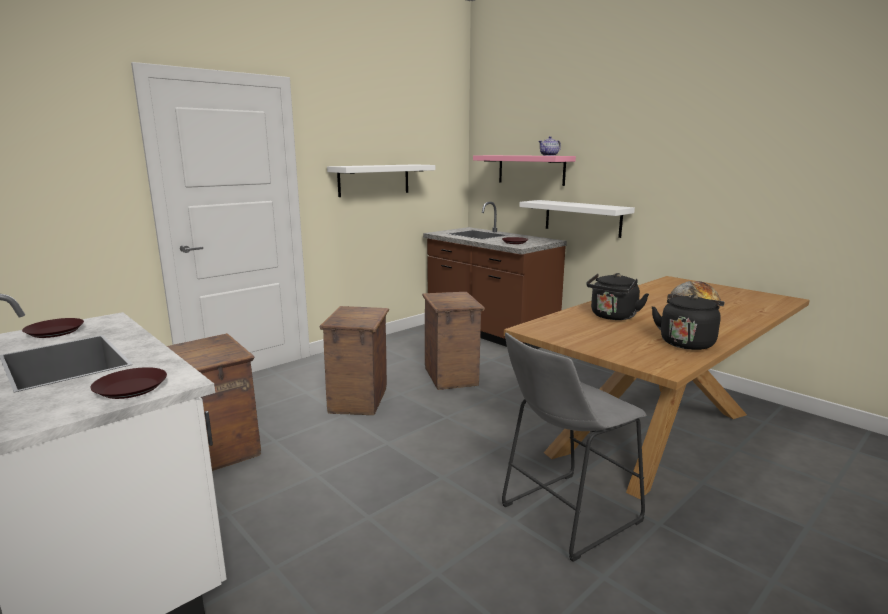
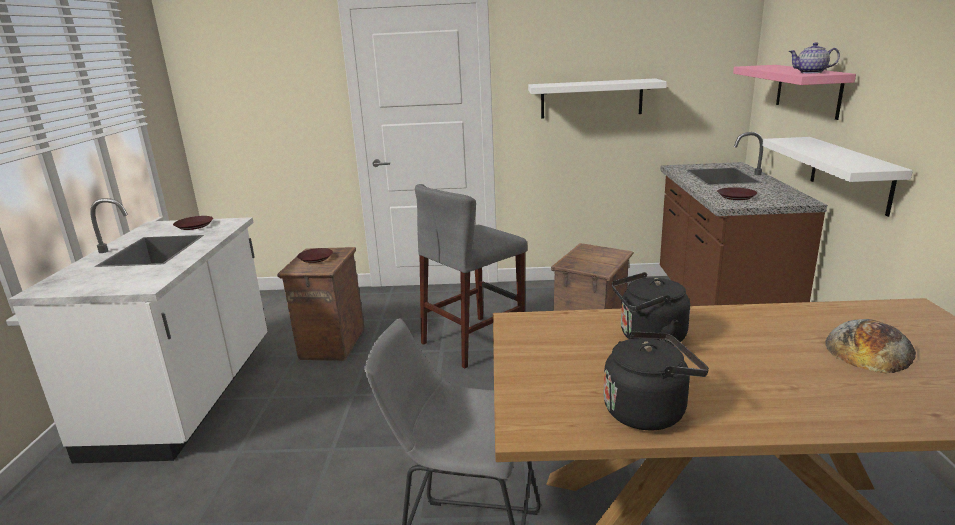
camera: 45 degrees right, 5 degrees up
(131, 388) = (124, 282): brown plate -> brown plate (315, 258)
(359, 400) = (473, 341): crate -> grey stool

